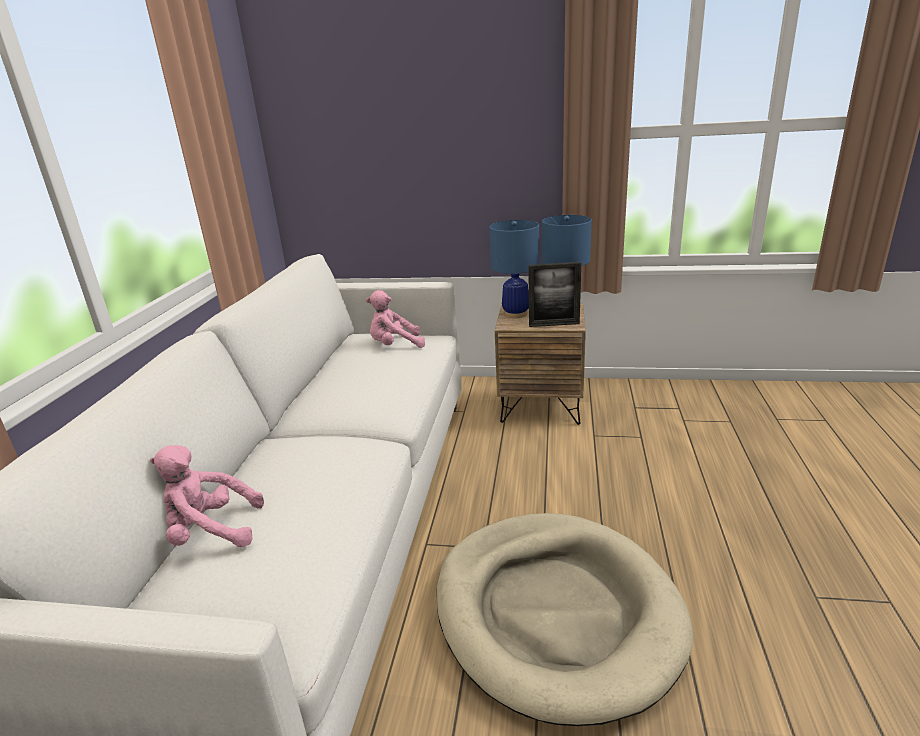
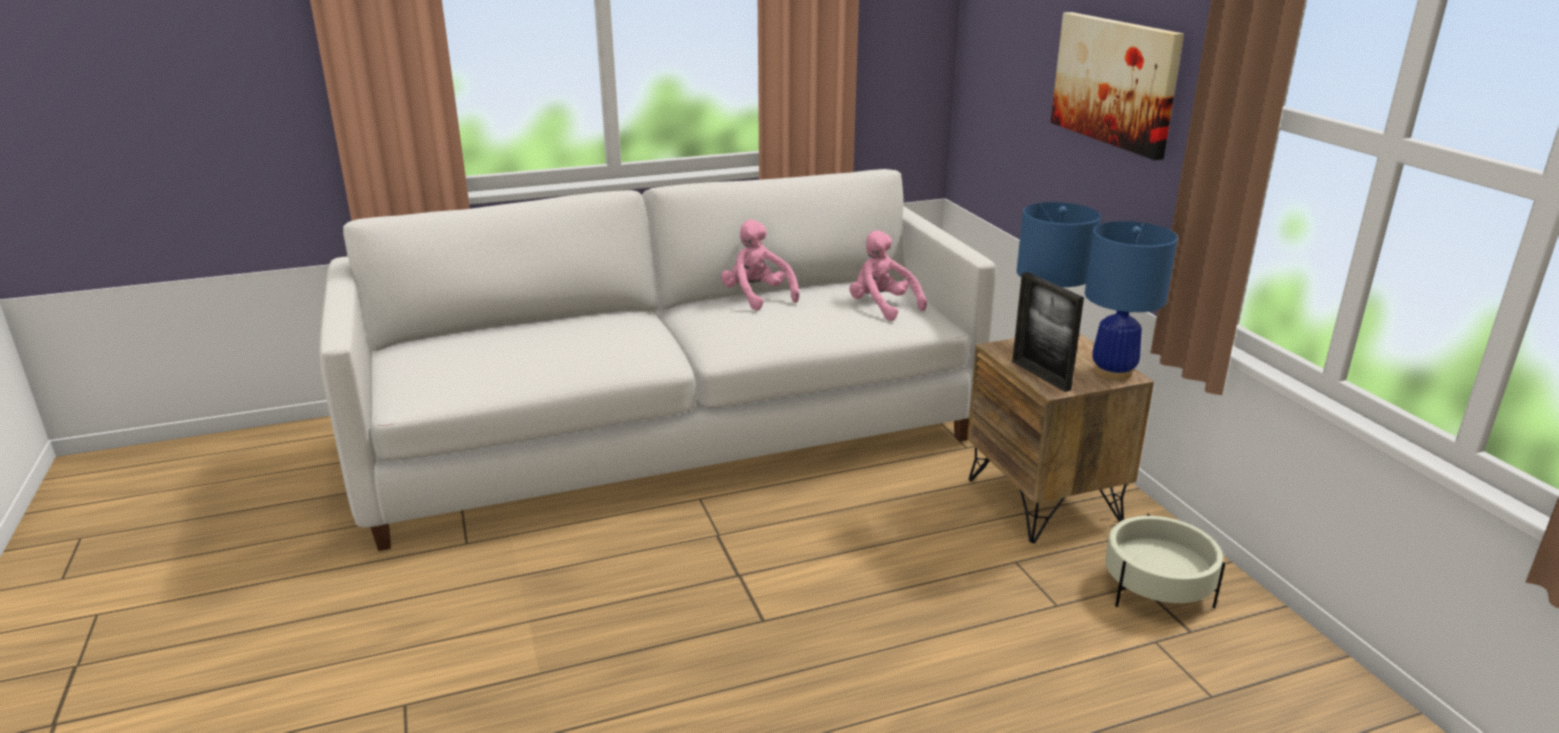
camera: 60 degrees right, 0 degrees up
(210, 532) = (496, 331): pink plush toy -> pink plush toy (757, 297)
(466, 146) = (1115, 82): none -> picture
(555, 613) = (651, 605): beige dog bed -> none
(641, 404) = (1156, 589): none -> beige planter

